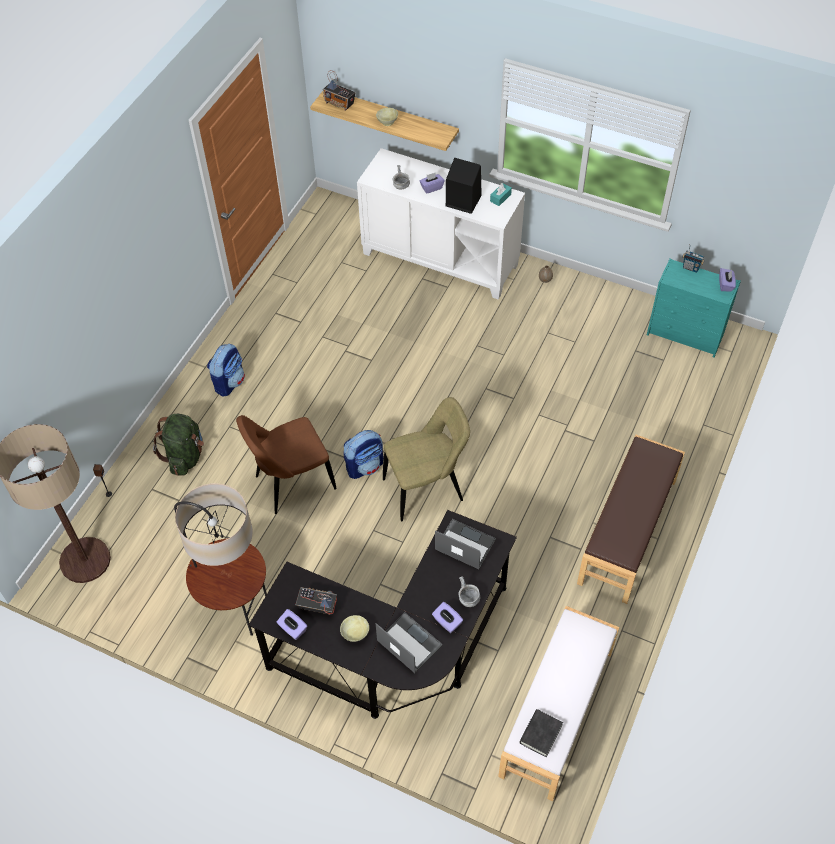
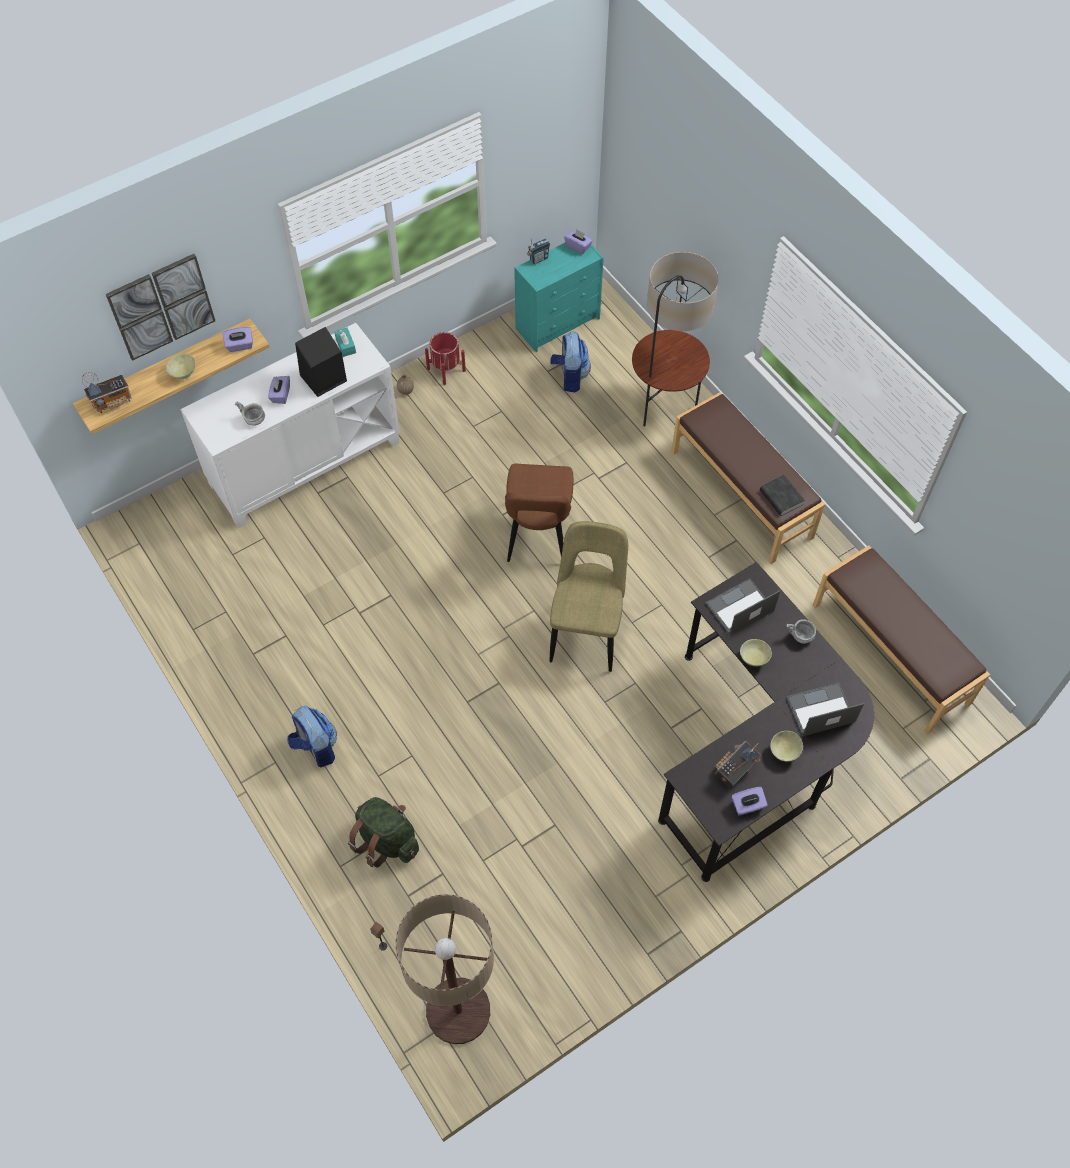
camera: 60 degrees left, 5 degrees up
(237, 609) = (619, 877): floor lamp -> floor lamp (664, 408)
(291, 483) = (497, 750): brown chair -> brown chair (538, 536)
(365, 466) = (522, 670): backpack -> backpack (570, 377)
(400, 68) = (161, 306): none -> picture
(425, 575) = (754, 658): none -> beige bowl
(447, 622) = (816, 667): purple tissue box -> purple tissue box (240, 345)
(540, 734) = (943, 662): black book -> black book (781, 498)
(557, 713) = (891, 653): white bench -> brown bench
(583, 292) = (446, 369): none -> red planter

